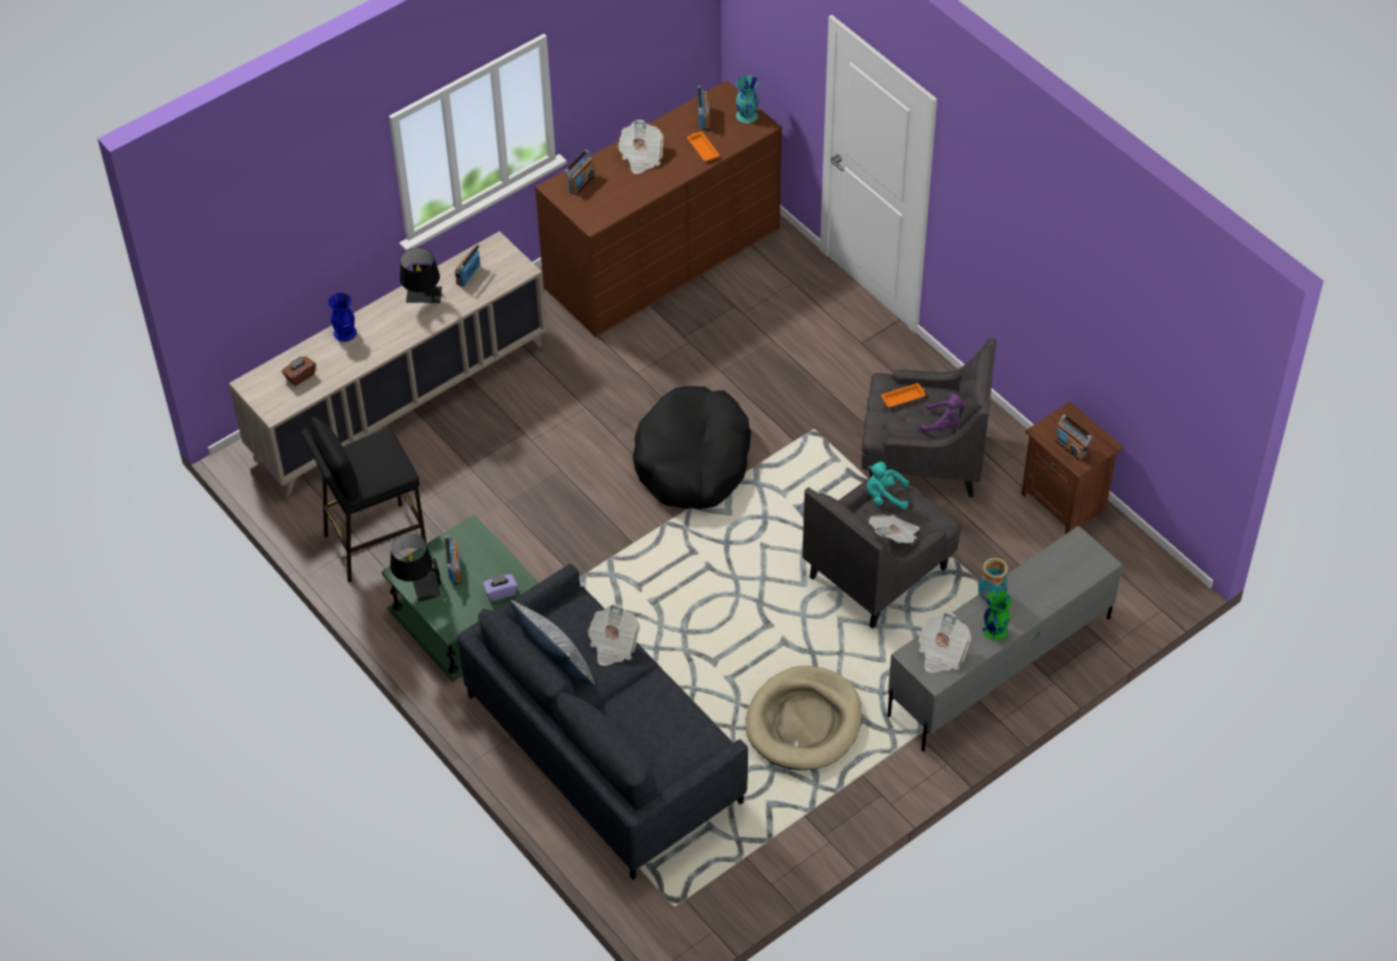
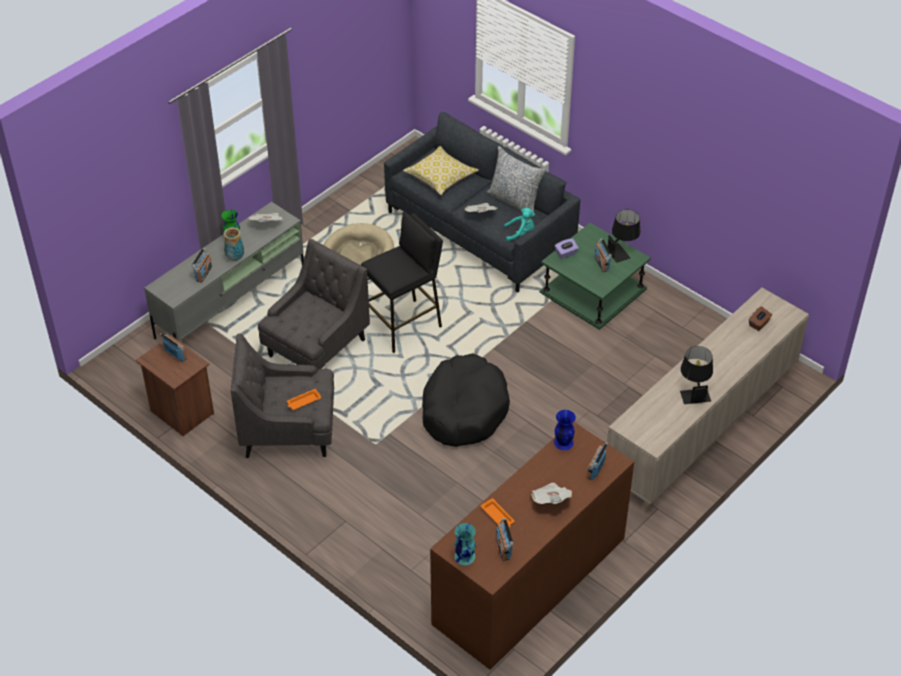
camera: 170 degrees right, 5 degrees down
(345, 333) = (742, 359): blue vase -> blue vase (563, 442)
(375, 543) = (674, 328): black stool -> black stool (404, 326)
(468, 274) = (667, 416): radio -> radio (203, 273)
(659, 725) = (440, 178): none -> pillow
(885, 496) = (312, 330): turquoise plush toy -> turquoise plush toy (520, 233)
(895, 537) = (303, 304): newspaper -> none
(945, 424) = (270, 386): purple plush toy -> none

